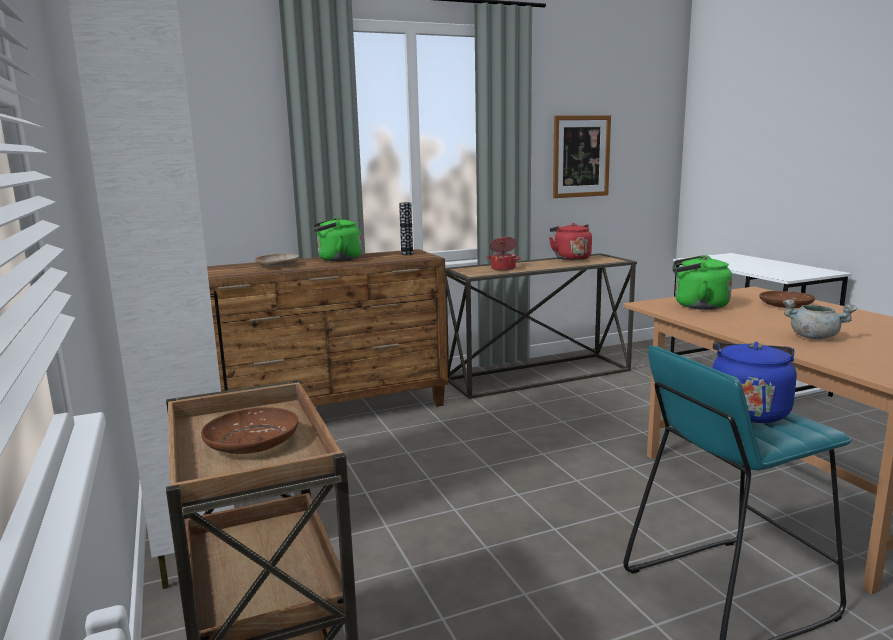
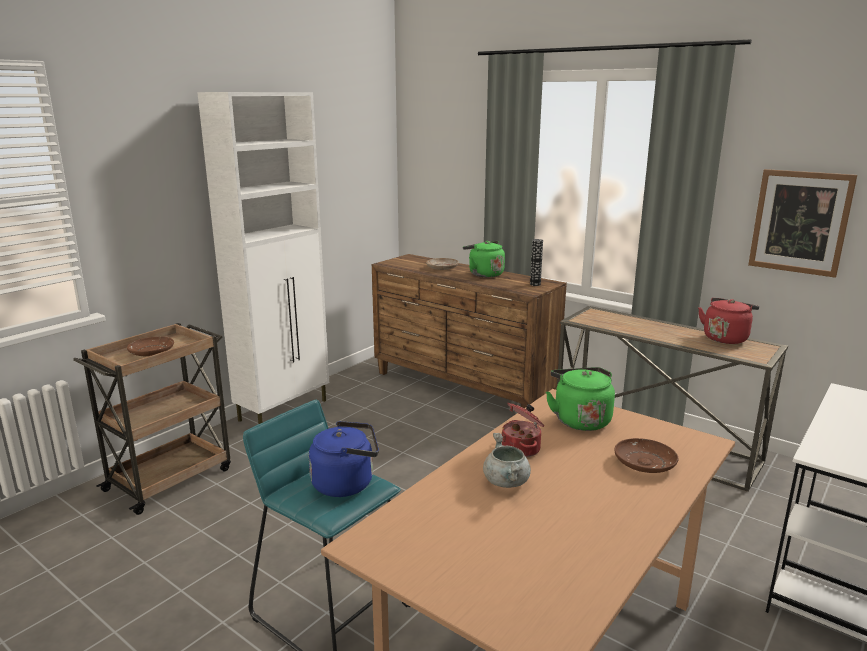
camera: 60 degrees right, 5 degrees up
(503, 268) = (624, 324): cooking pot -> cooking pot (522, 448)

